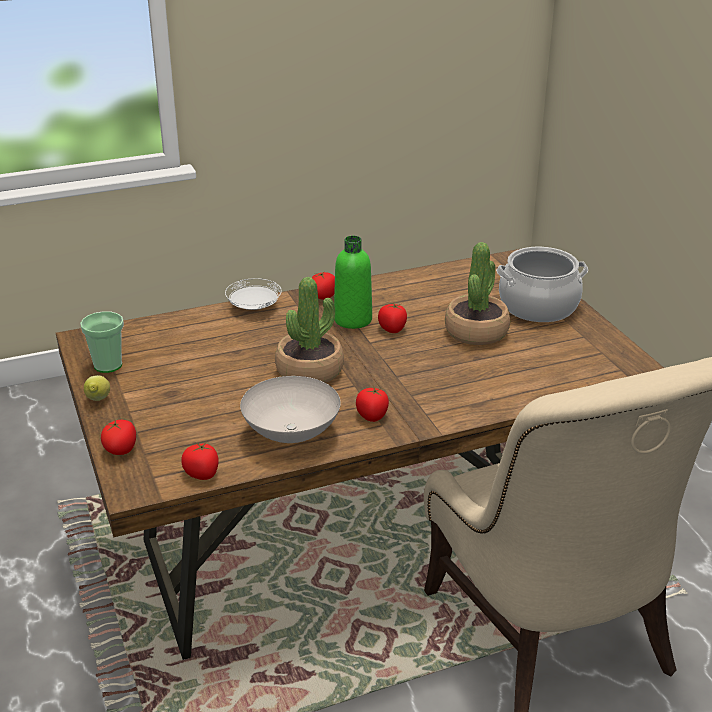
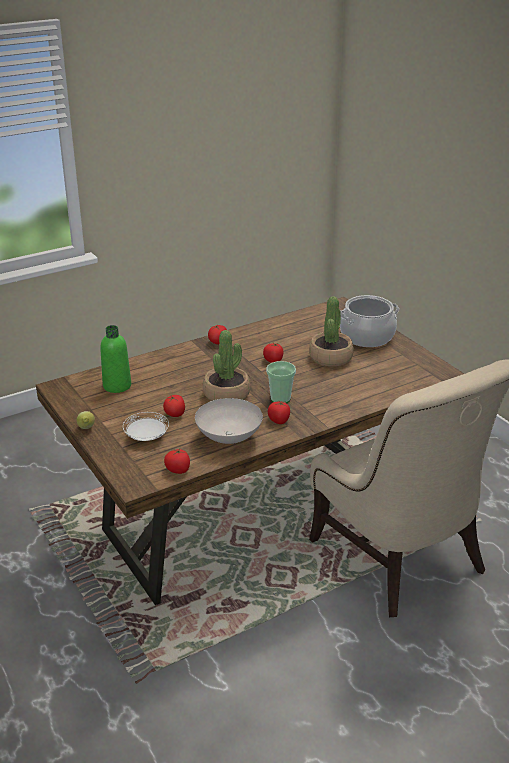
camera: 10 degrees left, 0 degrees up
(108, 365) = (83, 404): cup -> cup (280, 399)
(121, 450) = (116, 460): tomato -> tomato (175, 414)
(254, 308) = (172, 354): white plate -> white plate (147, 437)
(353, 320) = (244, 356): green bottle -> green bottle (117, 386)

